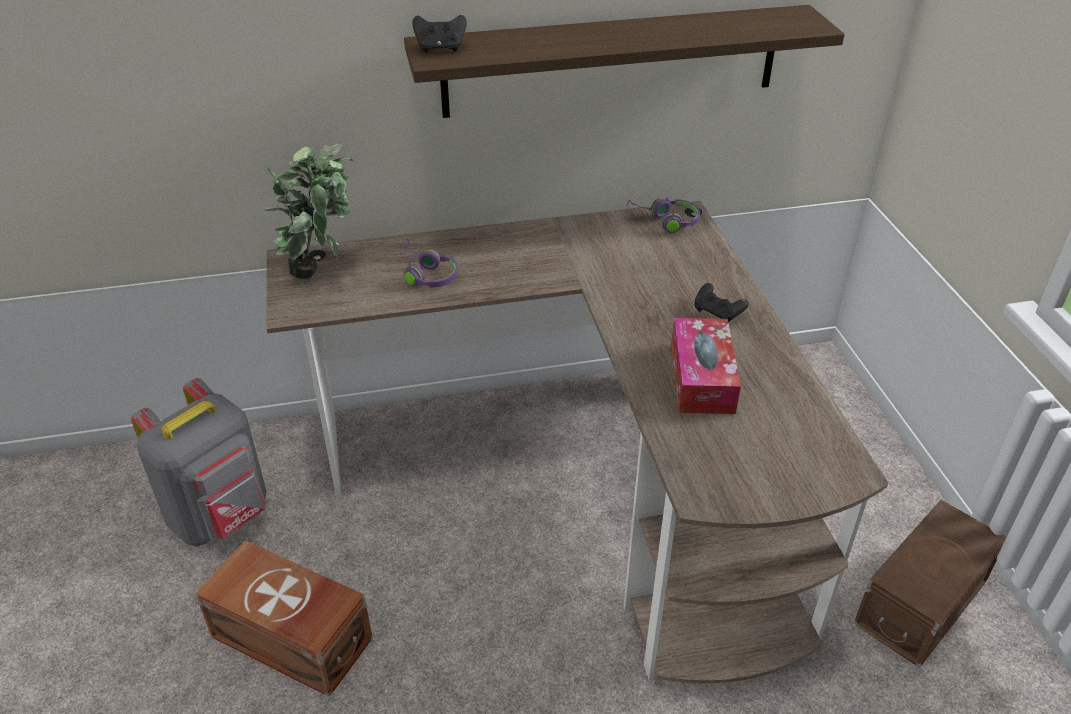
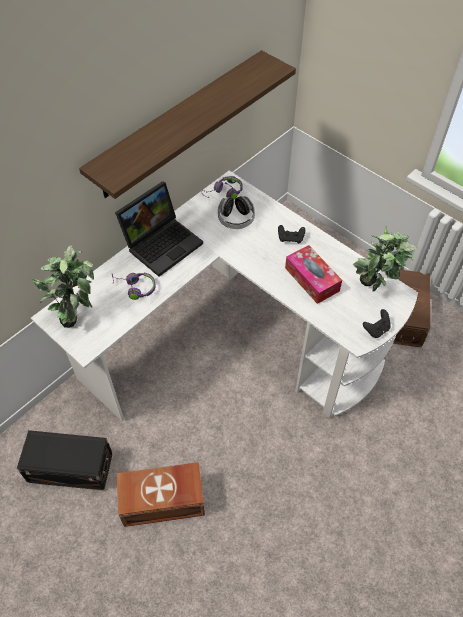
camera: 35 degrees left, 15 degrees up
(221, 517) = (69, 466): grey backpack -> black storage box
(440, 49) = (110, 169): black game controller -> black game controller (376, 330)
(517, 242) = (163, 243): none -> laptop
(585, 484) = (233, 341): brown desk -> white desk
(652, 257) = (236, 219): none -> headphones
(805, 439) = (374, 288): none -> potted plant

